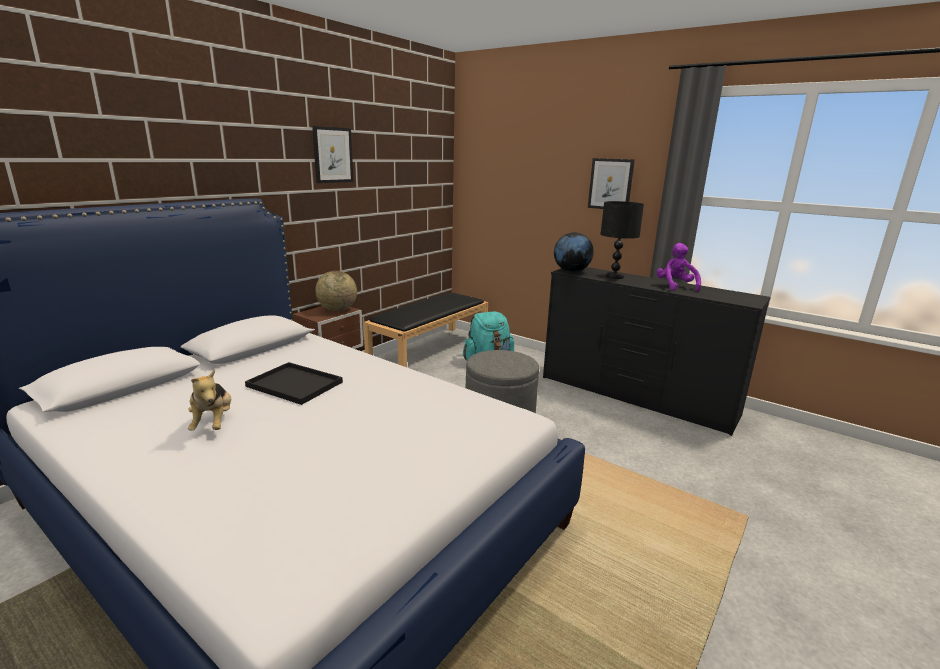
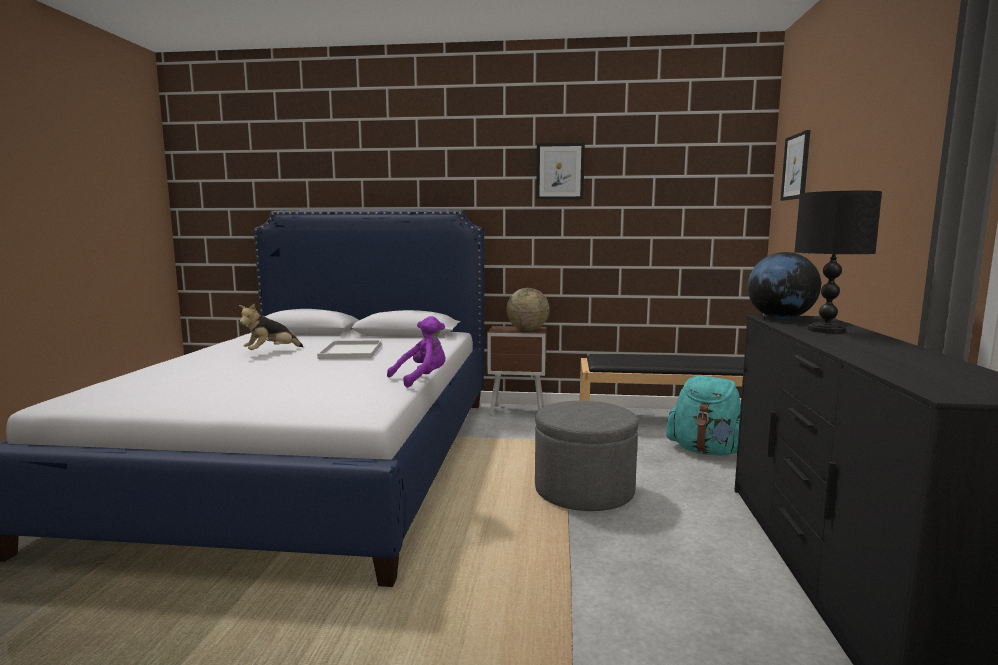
camera: 60 degrees right, 10 degrees down
(293, 384) = (350, 351): black tray -> white tray
(610, 184) = (901, 171): picture -> picture (796, 167)
(675, 286) = (888, 353): purple plush toy -> purple plush toy (422, 379)

